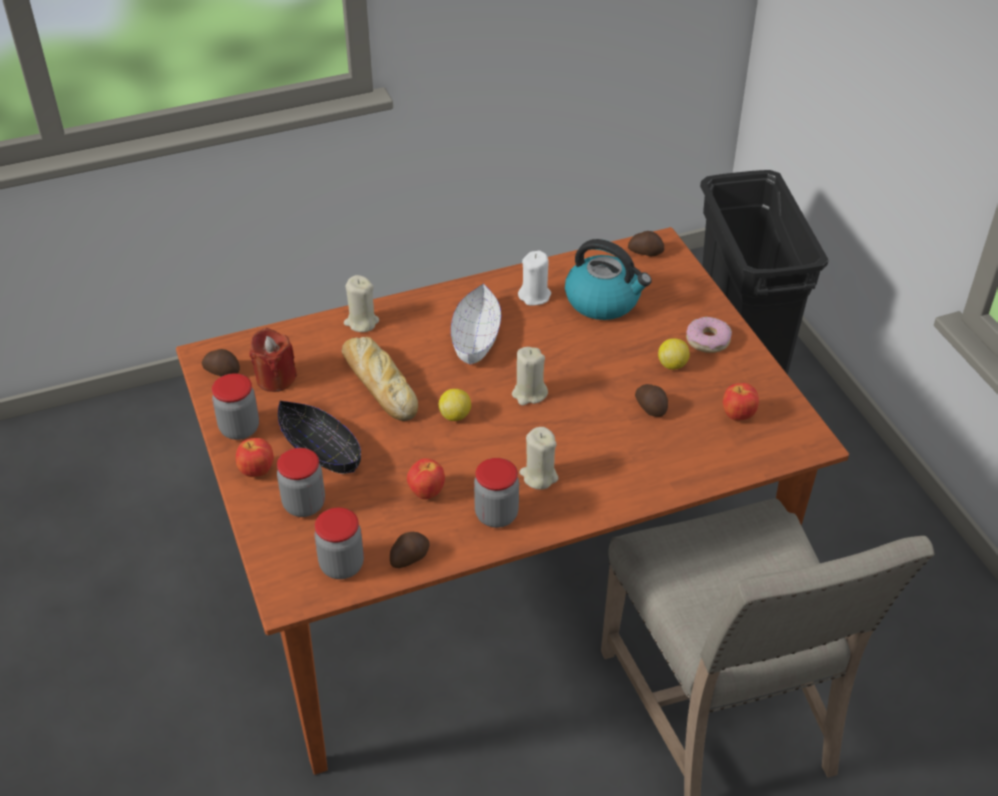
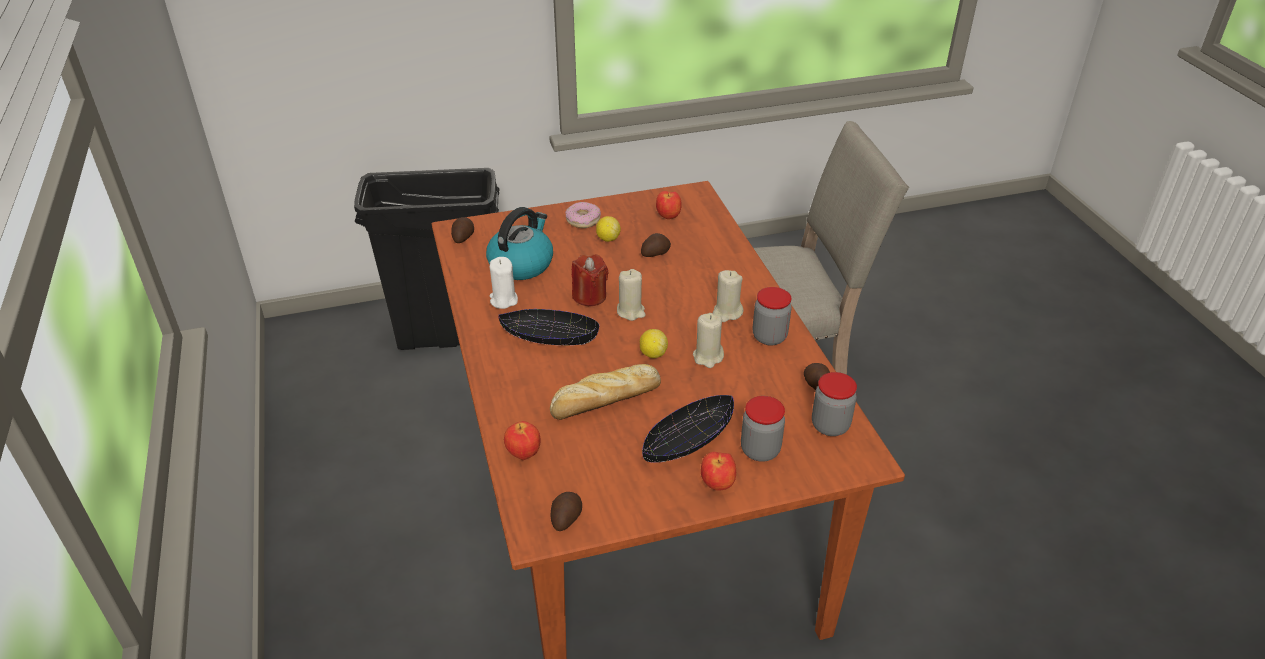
camera: 85 degrees left, 5 degrees down
(239, 429) = (656, 500): jar -> none
(275, 378) = (585, 474): red candle -> red candle (589, 296)
(361, 322) = (511, 411): beige candle -> beige candle (708, 357)
(426, 492) = (745, 374): apple -> apple (523, 454)
(476, 335) = (549, 337): white bowl -> black bowl

